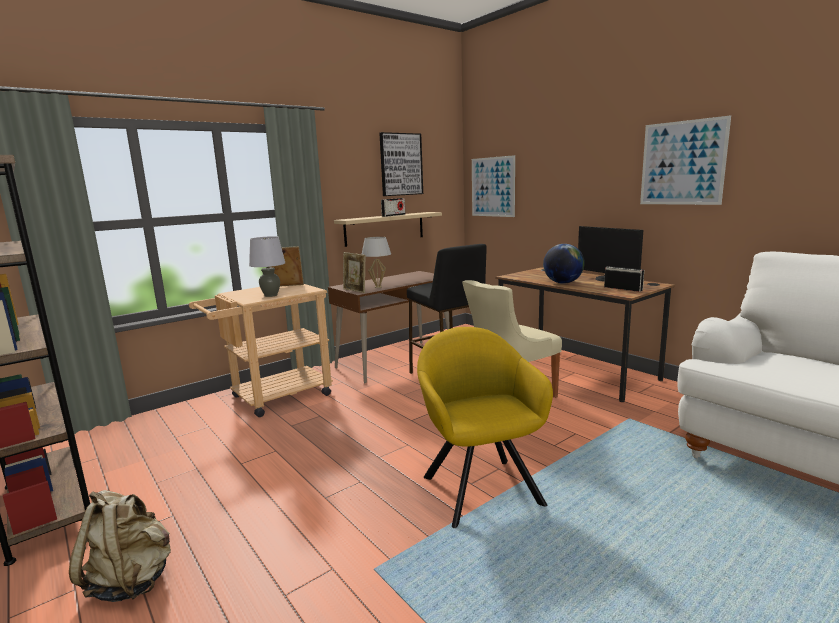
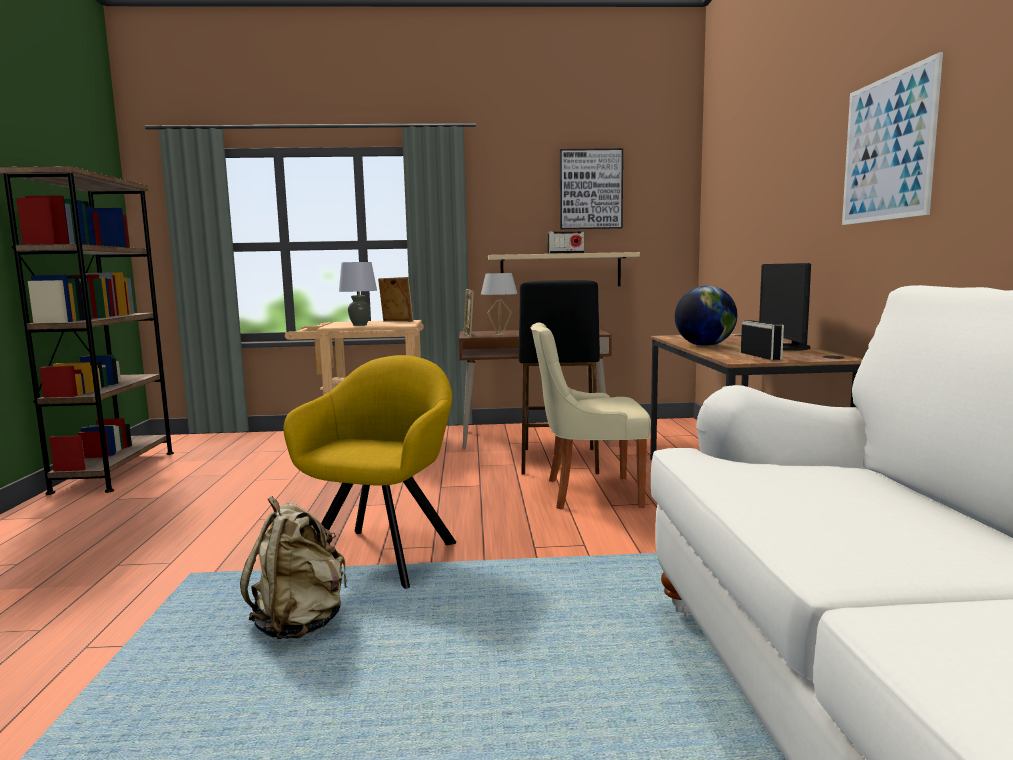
camera: 35 degrees right, 5 degrees down
(131, 580) = (73, 523): beige backpack -> beige backpack (301, 623)
(492, 187) = (719, 217): picture -> none

